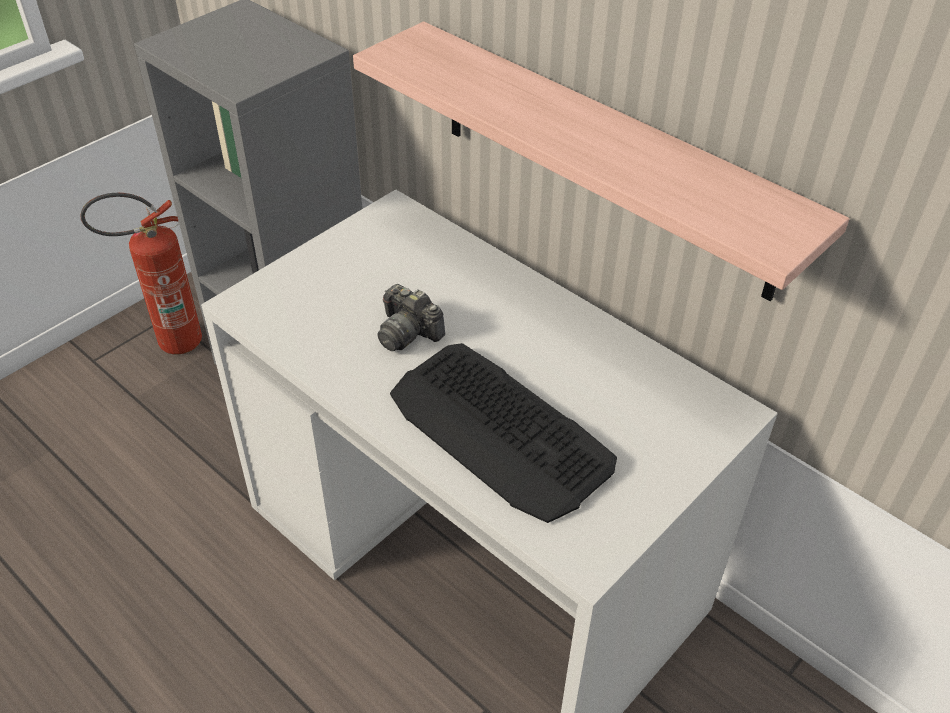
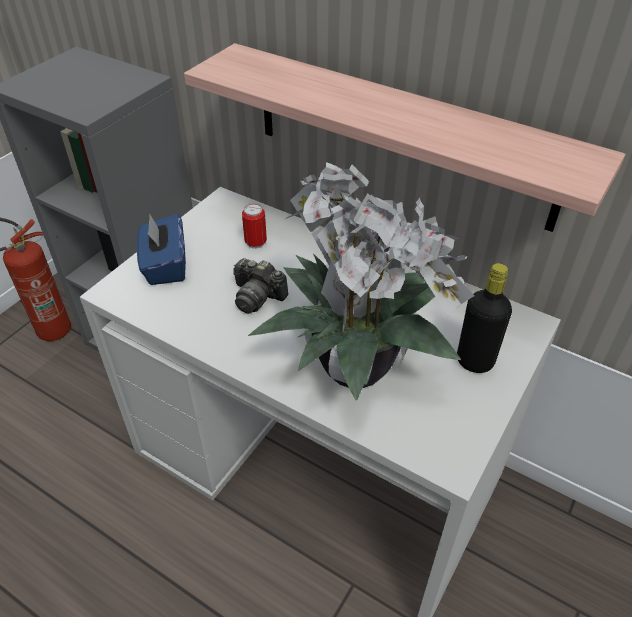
camera: 10 degrees left, 0 degrees up
(307, 280) = (165, 266): none -> blue tissue box
(422, 266) = (255, 243): none -> can
(500, 431) = (352, 366): keyboard -> potted plant
(651, 447) = (475, 361): none -> black bottle

